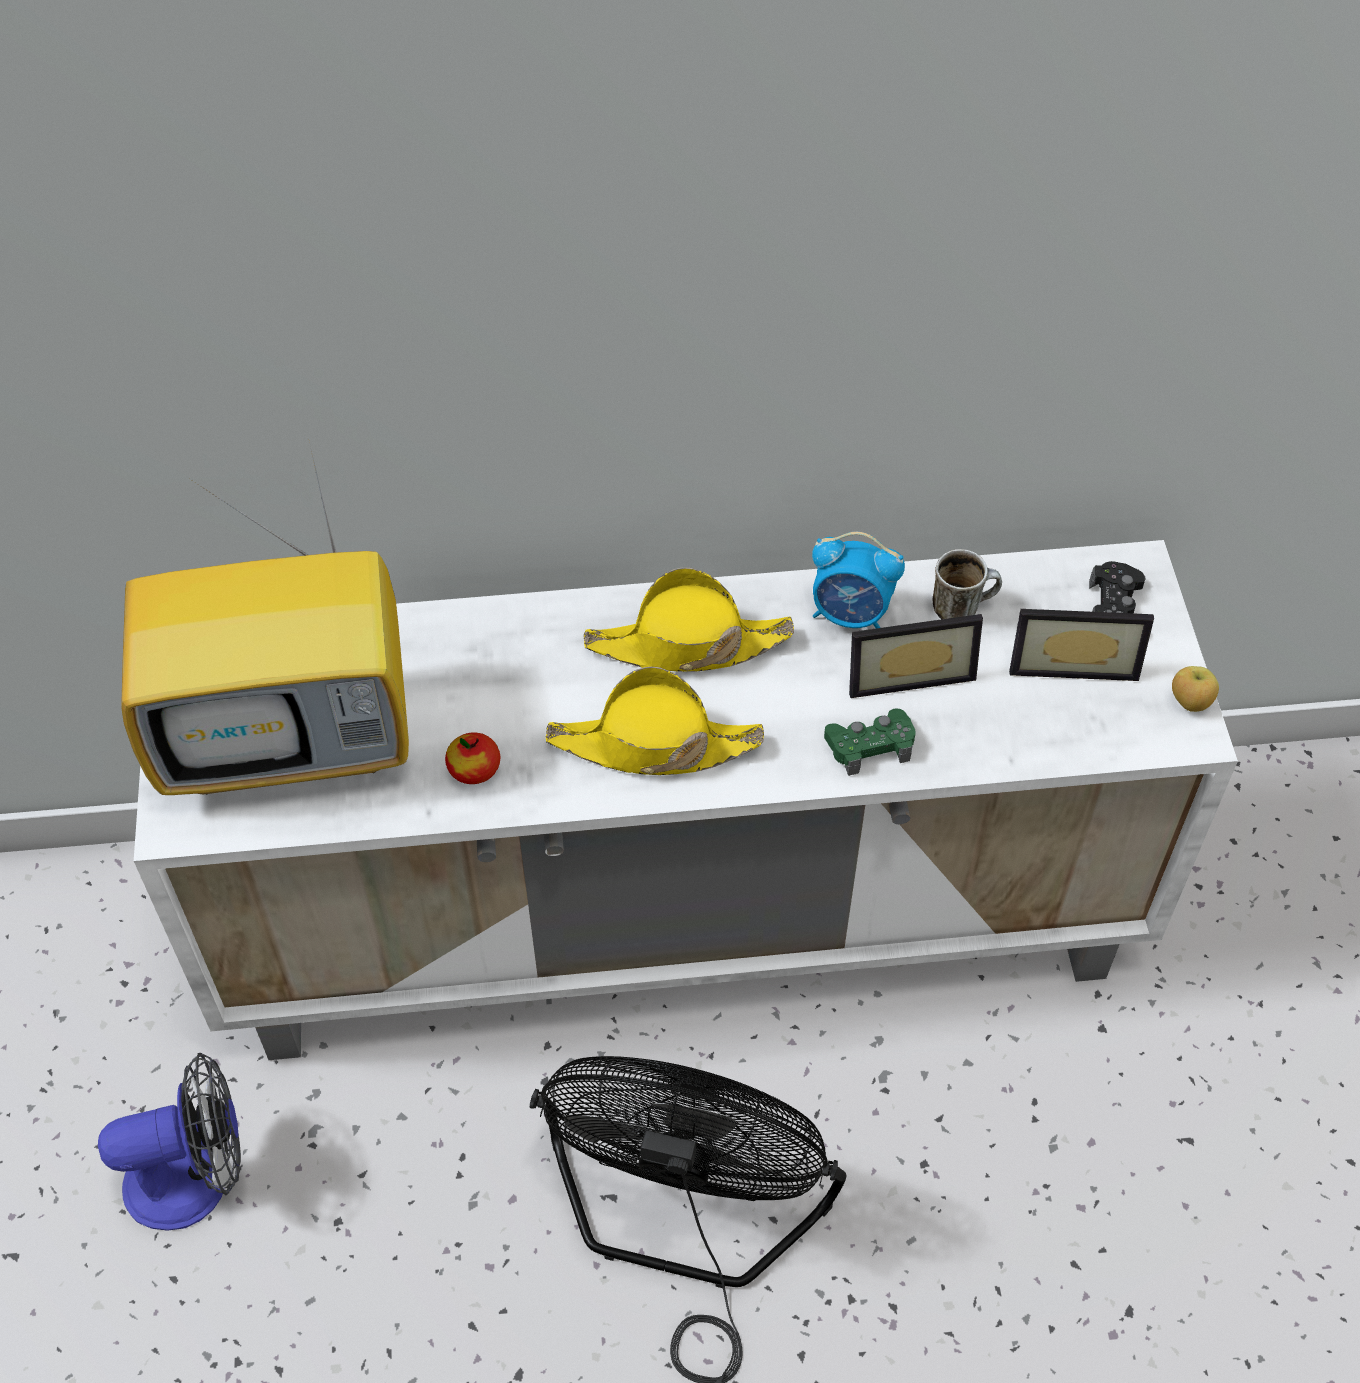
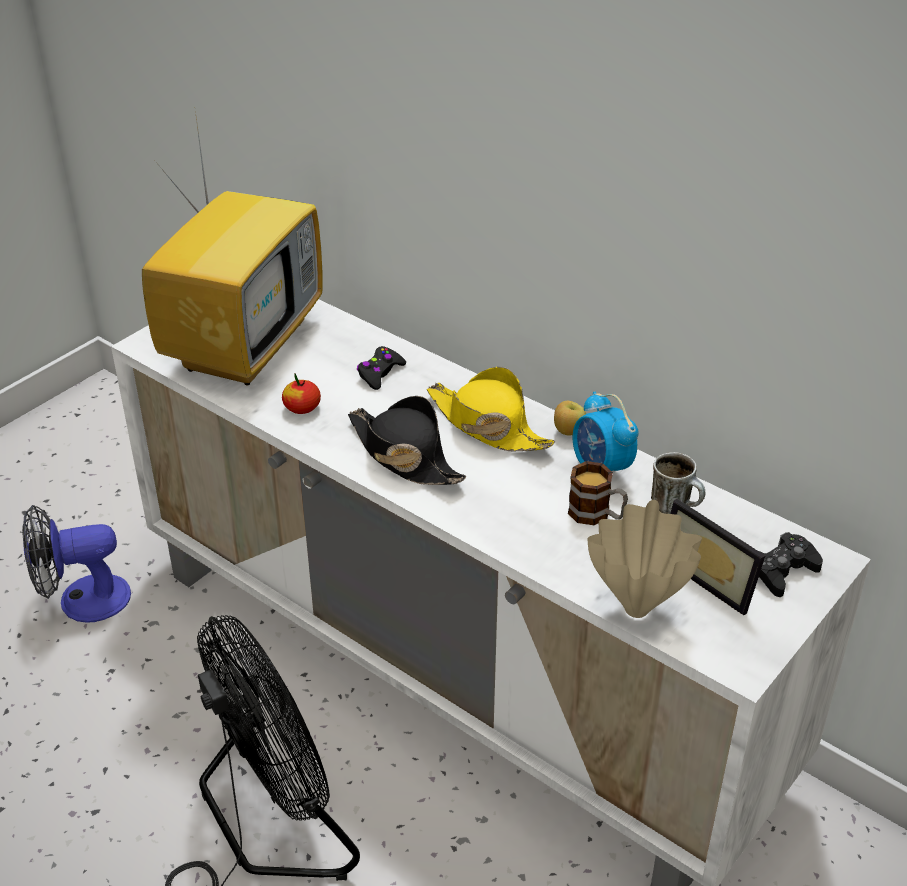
camera: 45 degrees right, 15 degrees down
(195, 1177) = (82, 601): fan -> fan turned 135 degrees clockwise
(294, 736) = (244, 344): television -> television turned 105 degrees counterclockwise
(498, 662) = (380, 373): none -> black game controller
(653, 744) = (404, 455): yellow hat -> black hat
(870, 746) = (521, 533): green game controller -> none
(907, 670) = (596, 514): picture frame -> mug
(1056, 748) = (636, 611): none -> beige vase
(1189, 702) = (764, 649): apple -> apple (568, 431)

